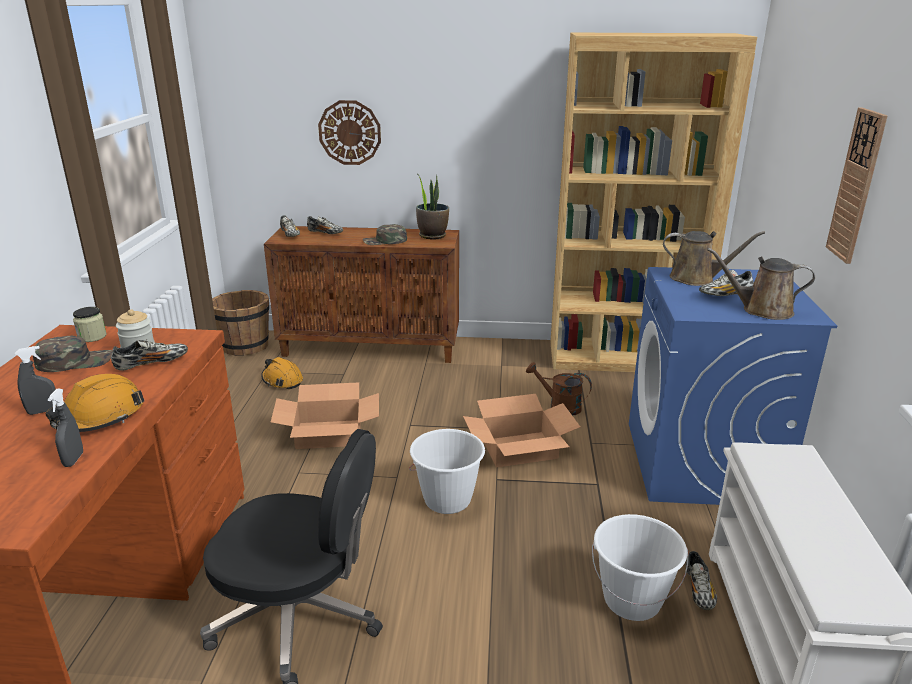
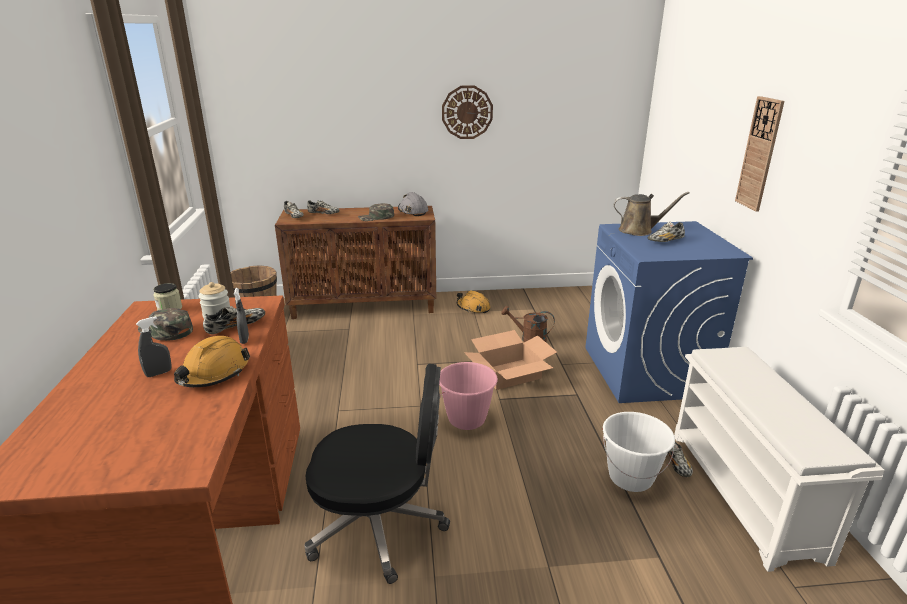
camera: 10 degrees left, 0 degrees up
(73, 460) = (209, 410): grey spray bottle -> grey spray bottle (244, 339)
(75, 361) = (165, 330): green cap -> green cap turned 120 degrees counterclockwise
(282, 380) = (298, 338): orange hard hat -> orange hard hat (473, 308)
(329, 434) = (353, 377): cardboard box -> none
(350, 132) = (339, 129): wall clock -> wall clock (467, 112)
(432, 236) = (413, 211): potted plant -> grey hard hat
(447, 500) = (467, 419): white bucket -> pink bucket
(622, 358) = (564, 299): brown bookcase -> none
(762, 310) = (696, 250): brown watering can -> none

